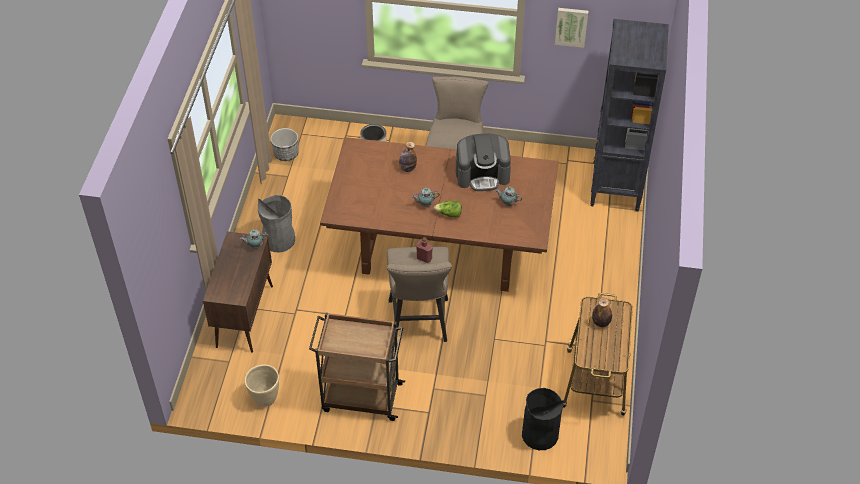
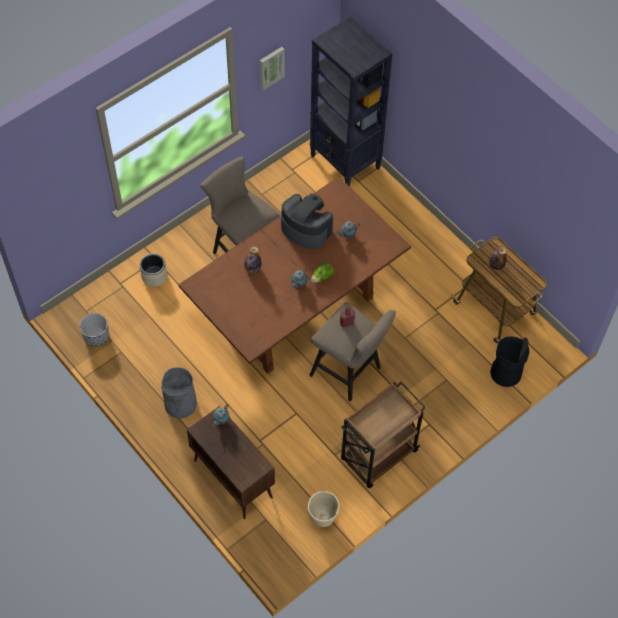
camera: 50 degrees left, 10 degrees up
(482, 174) = (306, 229): coffee machine -> coffee machine turned 90 degrees counterclockwise

